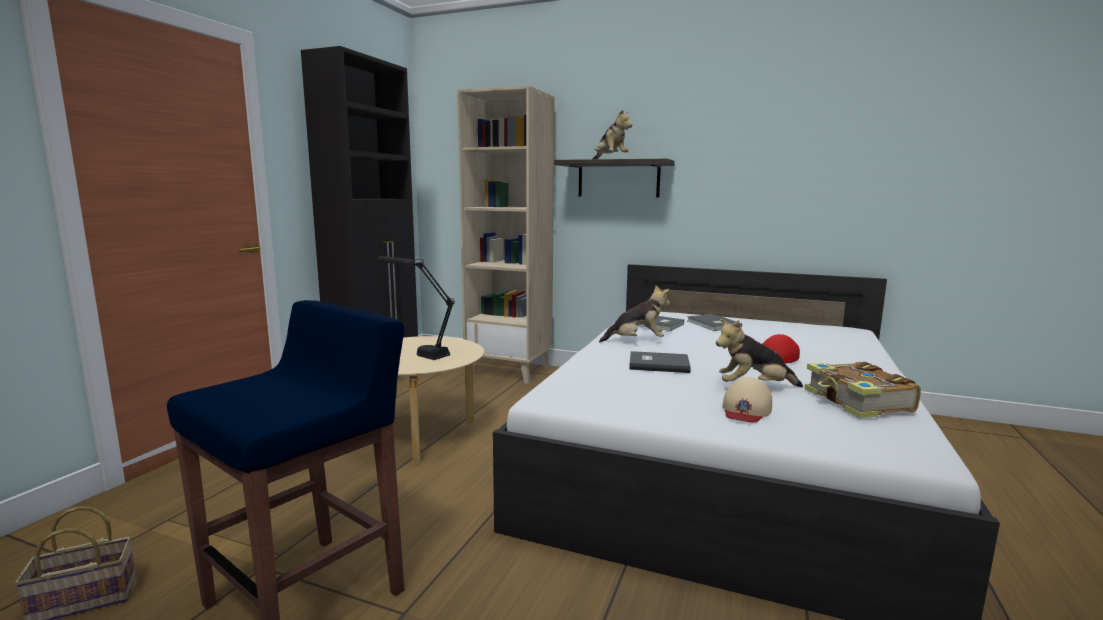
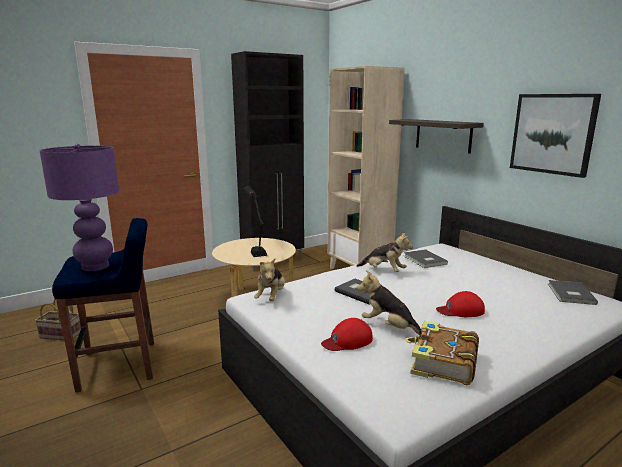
camera: 35 degrees right, 5 degrees up
(282, 396) = (95, 267): none -> purple table lamp
(610, 159) = (428, 121): plush toy -> plush toy (271, 297)
(713, 324) = (475, 269): grey book -> grey book (569, 294)
(746, 409) = (347, 341): beige cap -> red cap
(760, 167) = (552, 134): none -> picture

